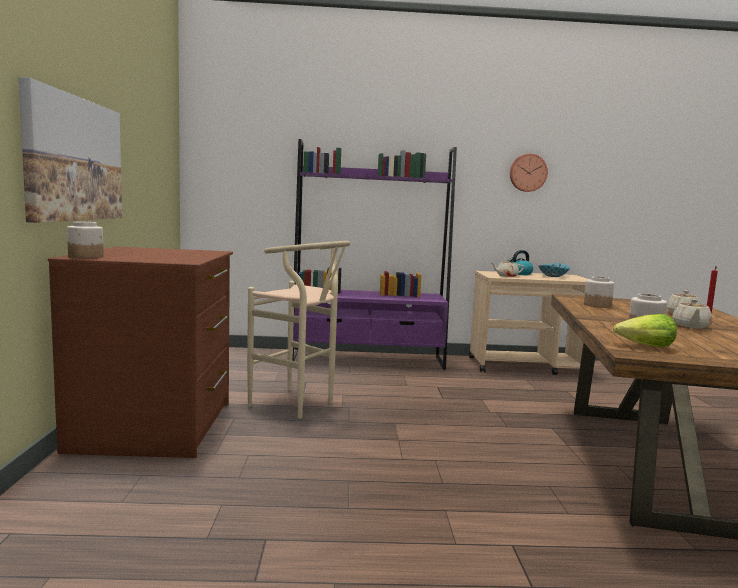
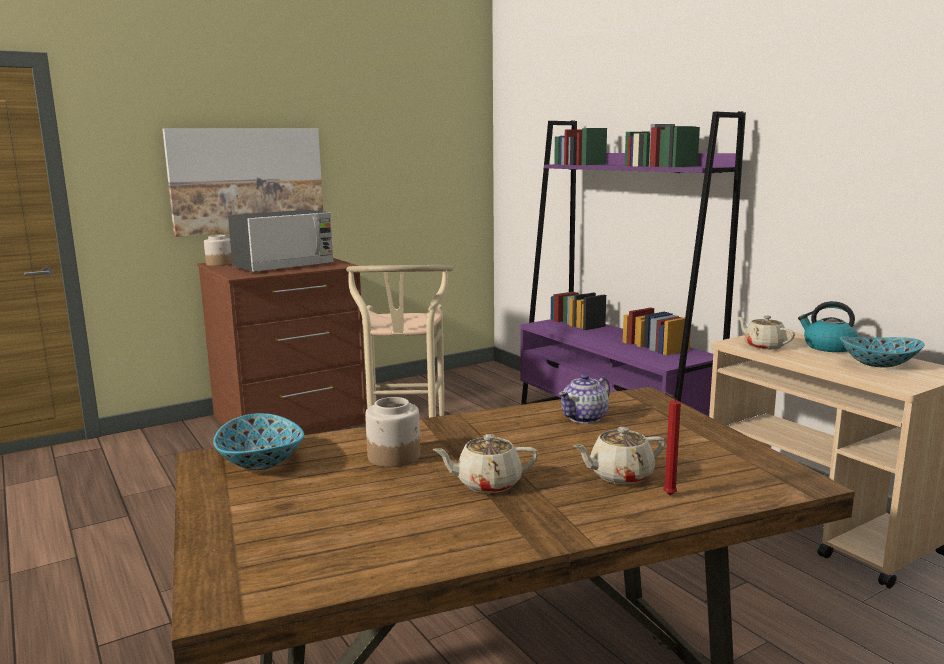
camera: 60 degrees right, 5 degrees up
(170, 254) = (284, 266): none -> microwave
(527, 173) = (889, 144): wall clock -> none
(597, 305) = (585, 418): jar -> teapot
(646, 346) = (260, 462): lettuce -> bowl

